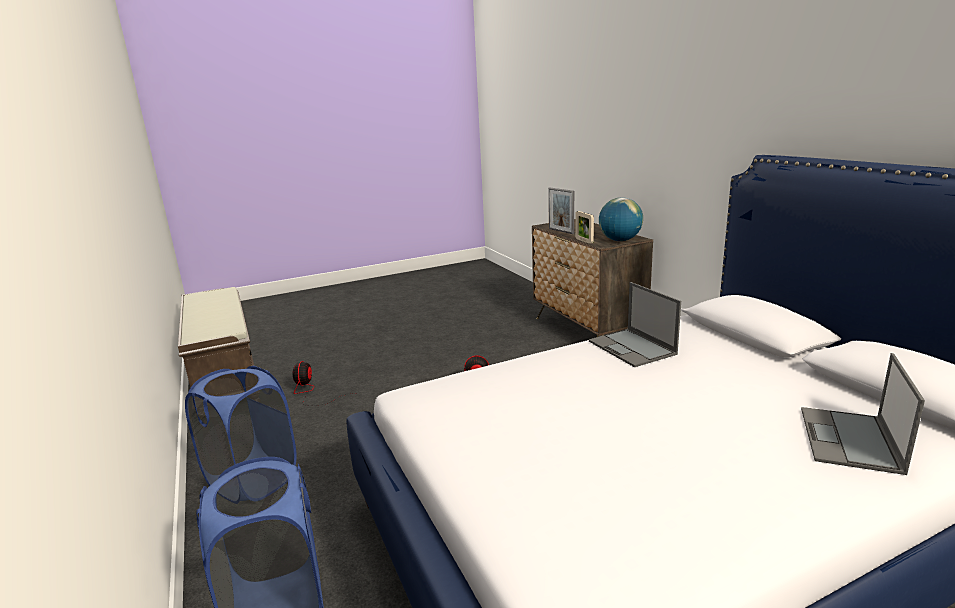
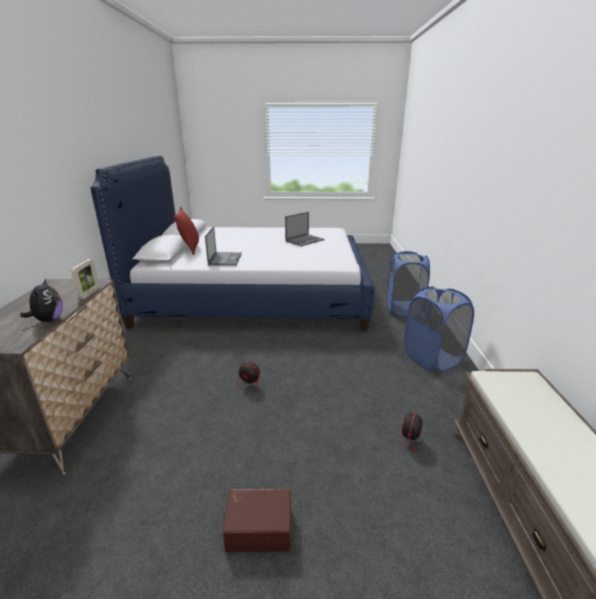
camera: 155 degrees left, 5 degrees up
(400, 334) = (259, 527): none -> brown storage box
(561, 231) = (48, 320): picture frame -> plush toy
(619, 240) = (69, 285): globe -> none
(751, 354) = (190, 248): none -> red pillow
(850, 440) = (229, 232): laptop -> laptop (305, 240)

